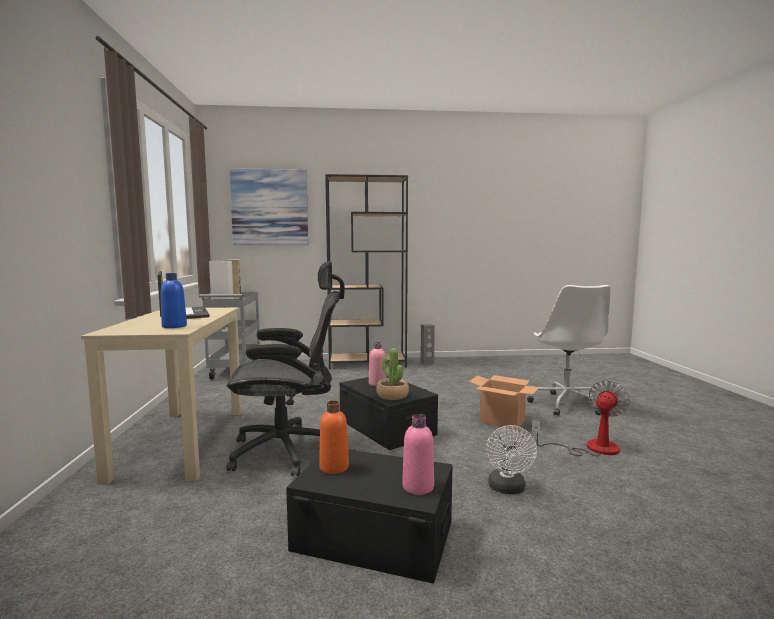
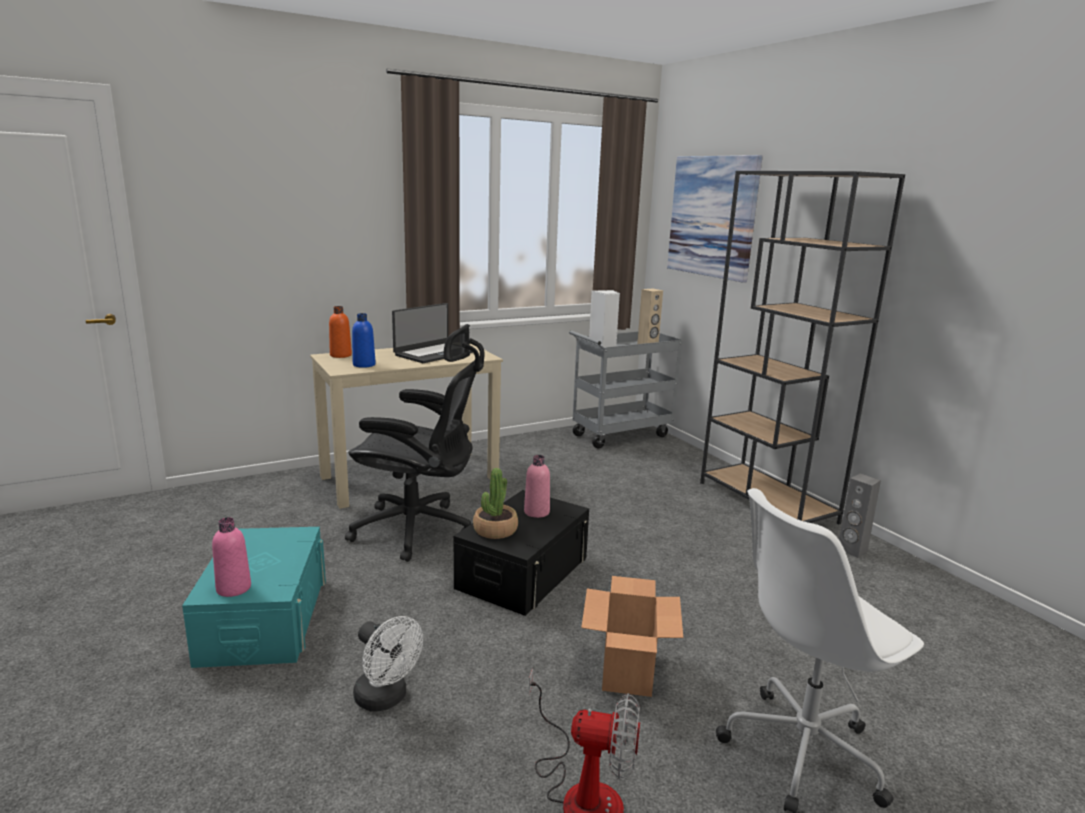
camera: 65 degrees right, 10 degrees up
(288, 451) = (417, 530): office chair -> office chair turned 45 degrees counterclockwise
(334, 467) = (271, 539): orange bottle -> orange bottle (340, 355)
(373, 536) = (264, 618): black storage box -> turquoise storage box
(508, 489) = (386, 698): white fan -> white fan turned 120 degrees counterclockwise

